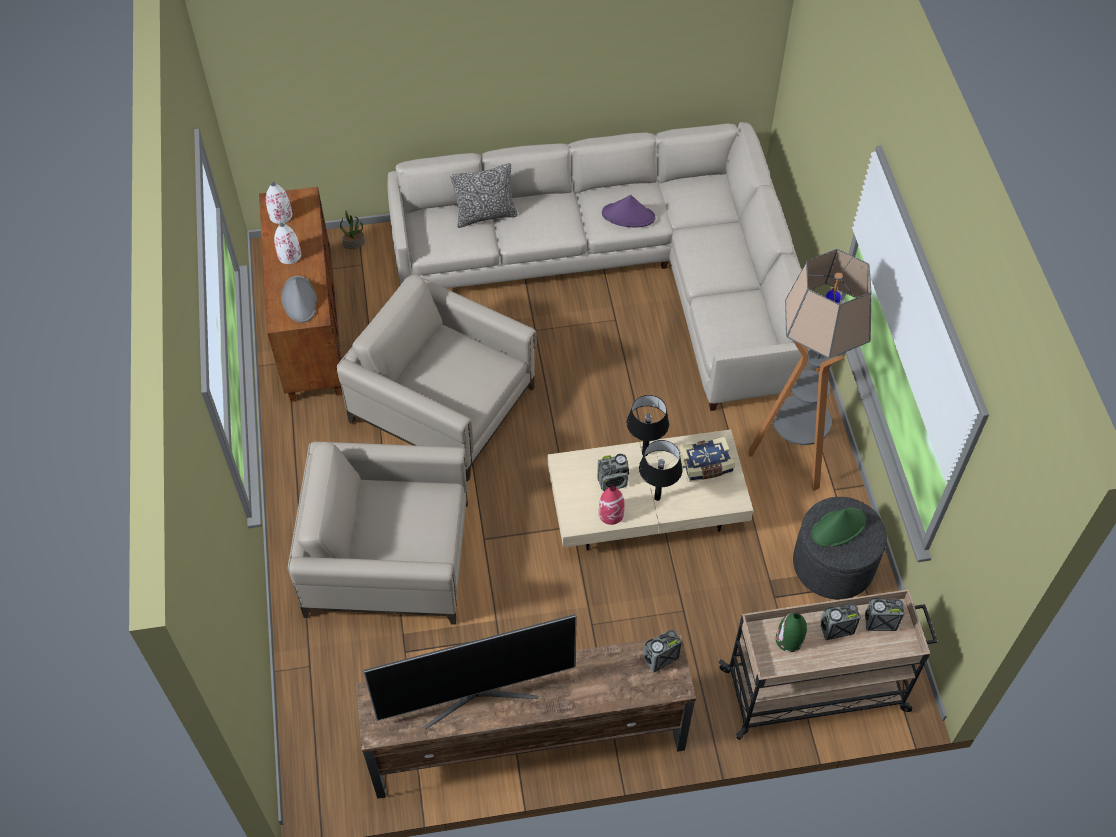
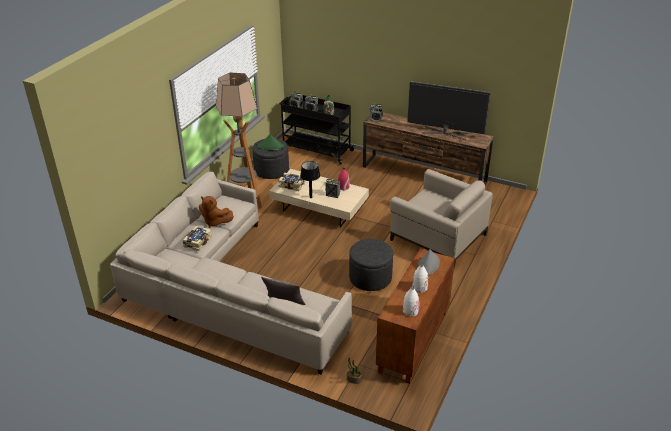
camera: 145 degrees left, 20 degrees down
(443, 405) = (370, 278): beige armchair -> grey ottoman
(628, 216) = (215, 268): purple hat -> none
(657, 498) = (321, 184): black table lamp -> none
(703, 242) = (197, 242): none -> book
(724, 293) = (215, 222): none -> brown plush toy
(816, 690) = (315, 150): beige cart -> black cart

